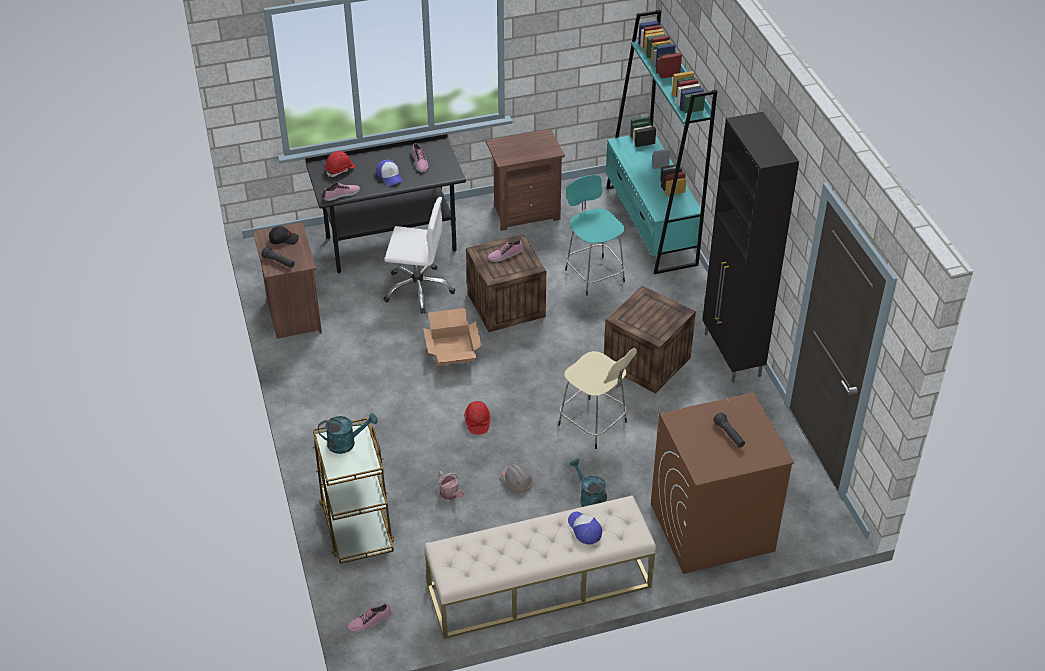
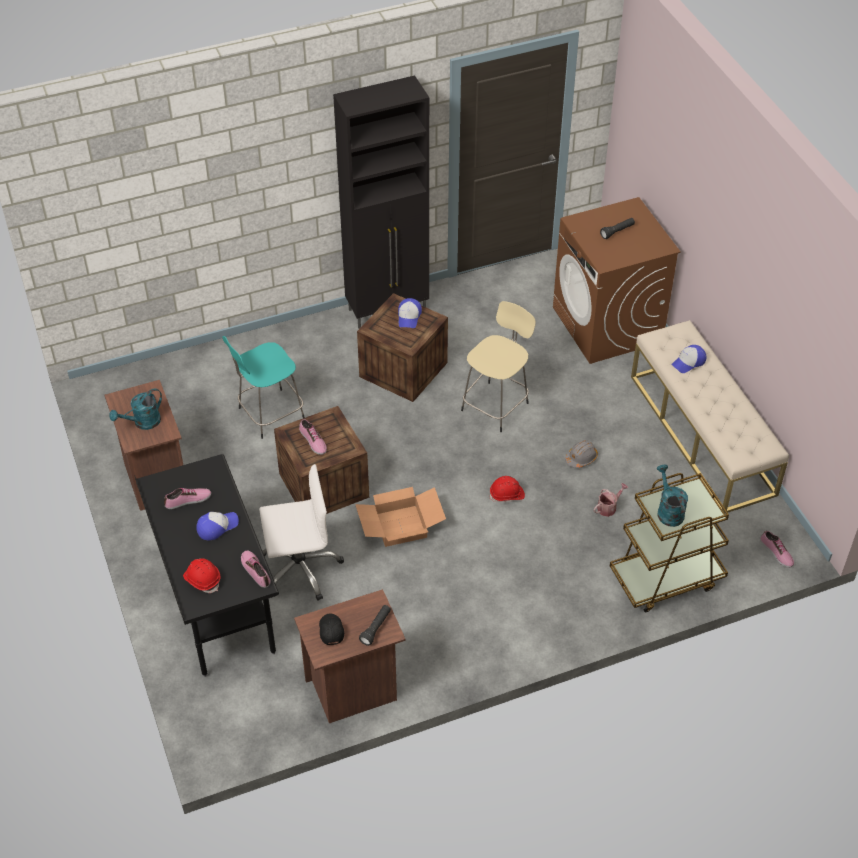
camera: 95 degrees left, 5 degrees up
(418, 289) = (300, 568): white office chair -> white office chair turned 75 degrees clockwise
(589, 498) = (591, 405): turquoise watering can -> turquoise watering can (143, 423)
(651, 225) = (184, 370): turquoise bookcase -> none
(660, 320) = (409, 316): none -> cap

